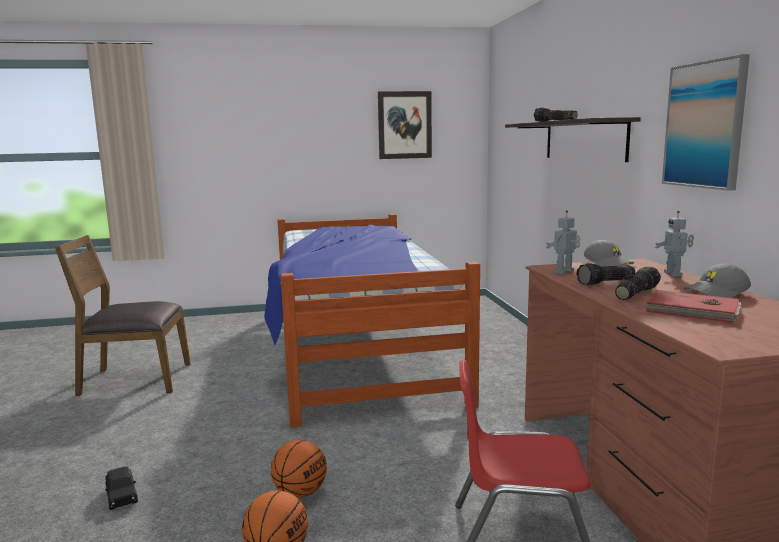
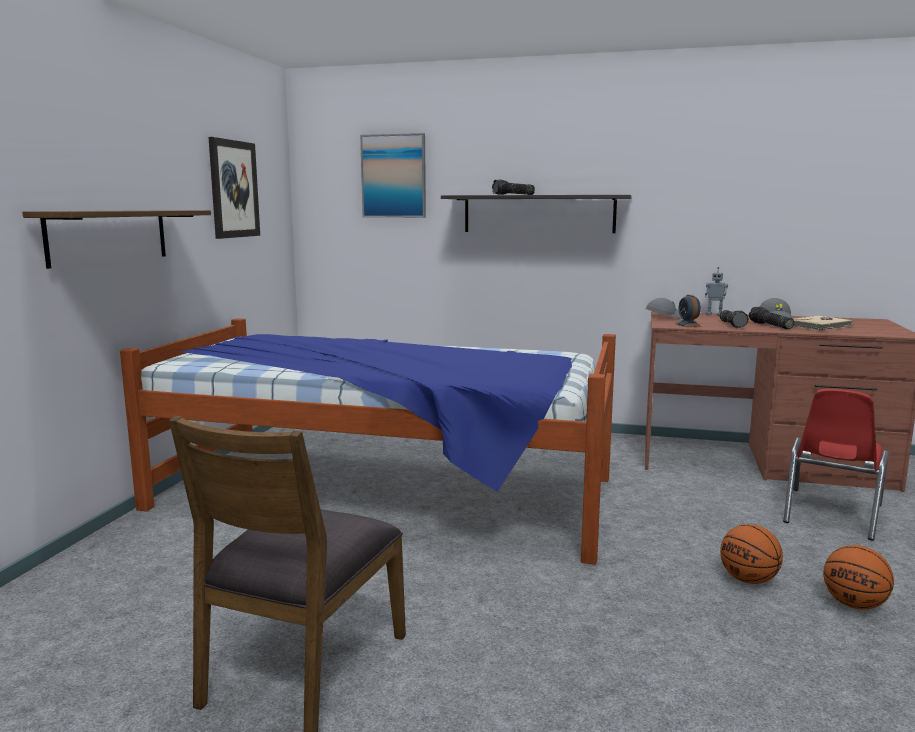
camera: 65 degrees left, 0 degrees up
(121, 496) = (731, 690): black toy car -> none
(277, 156) = (109, 236): none -> shelf
(565, 272) = (688, 325): toy robot -> alarm clock
(693, 310) = (820, 326): red book -> beige book
(704, 125) = (712, 204): picture -> picture (394, 176)

